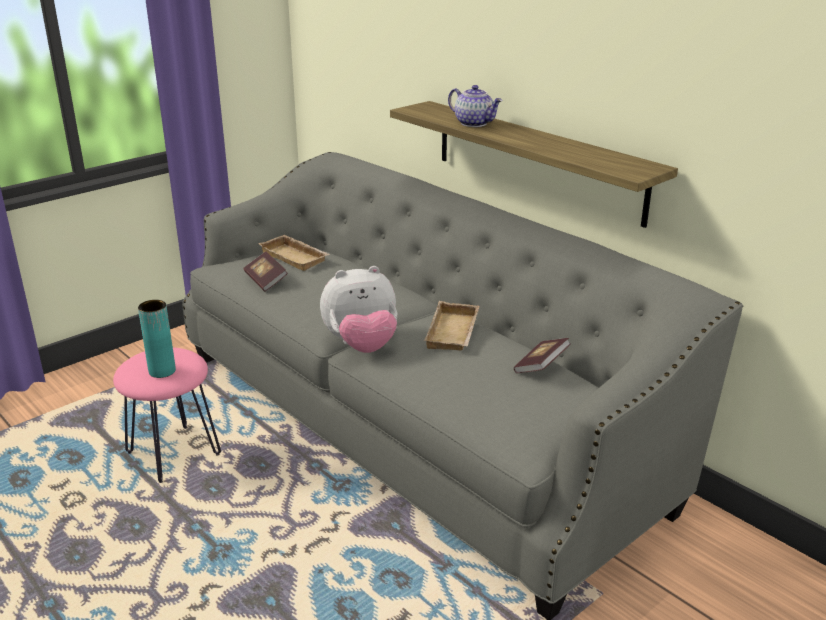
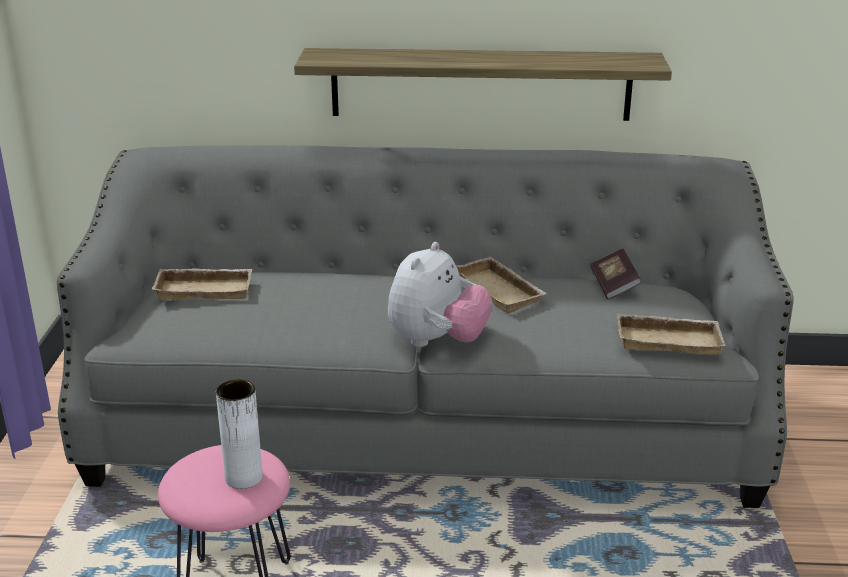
camera: 45 degrees left, 0 degrees up
(162, 371) = (244, 477): turquoise vase -> white vase
(266, 280) = (222, 325): book -> none
(474, 123) = (414, 58): teapot -> none
(501, 420) = (669, 340): none -> beige tray

